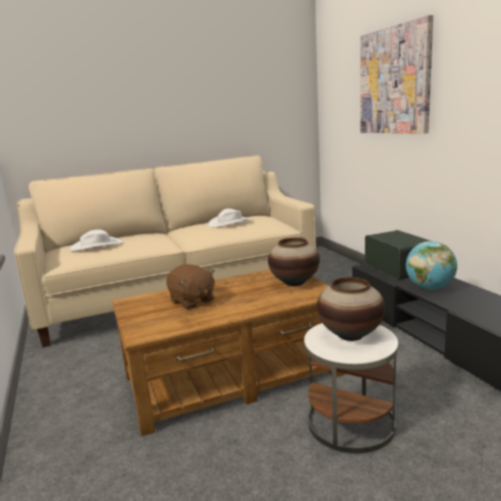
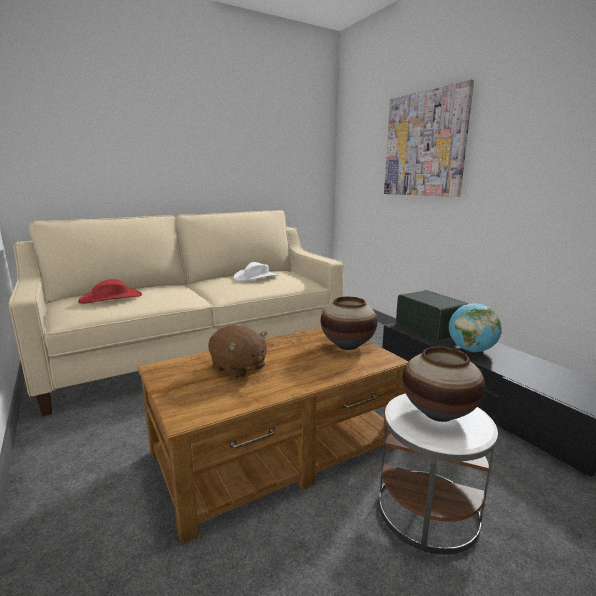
camera: 10 degrees left, 0 degrees up
(96, 246) = (111, 298): white hat -> red hat

